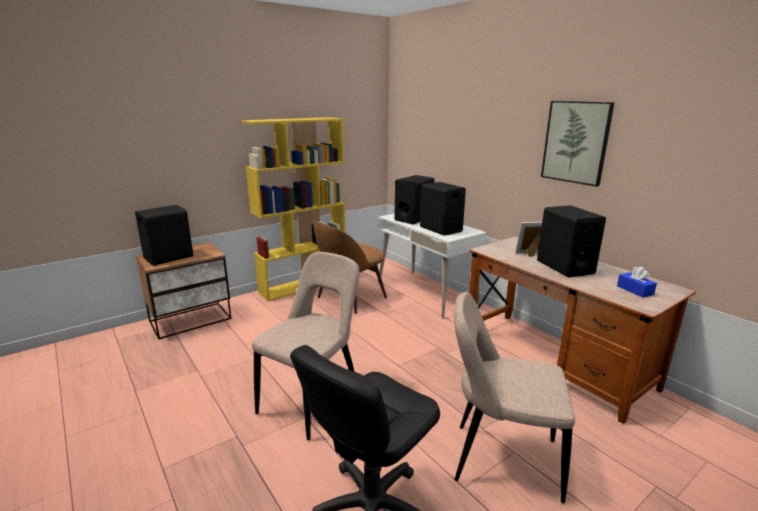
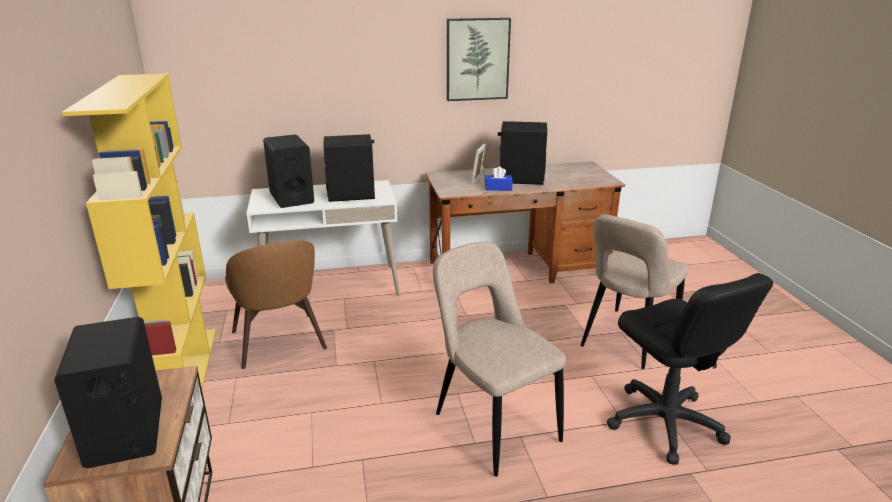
camera: 65 degrees left, 5 degrees up
(635, 290) = (581, 175): blue tissue box -> blue tissue box (498, 188)

